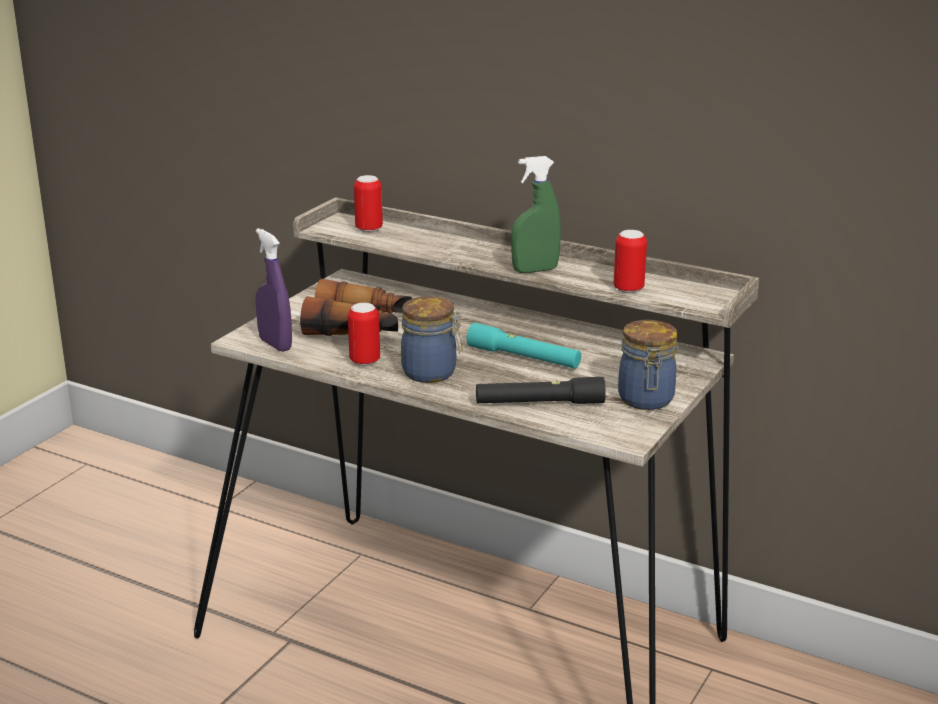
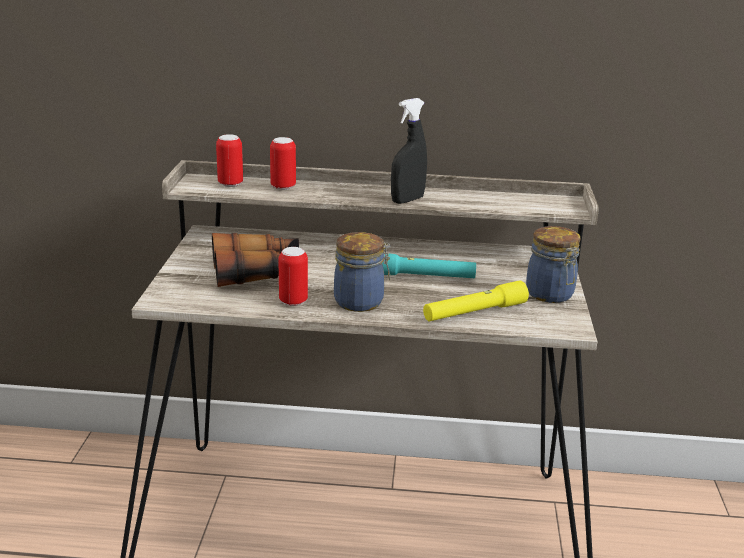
camera: 25 degrees left, 0 degrees up
(275, 344) = (196, 300): purple spray bottle -> none
(535, 270) = (407, 200): green spray bottle -> black spray bottle
(539, 403) = (474, 312): black flashlight -> yellow flashlight
(628, 289) = (496, 205): can -> can (283, 187)

